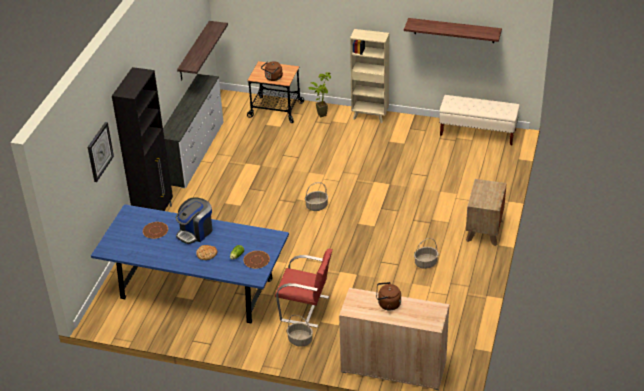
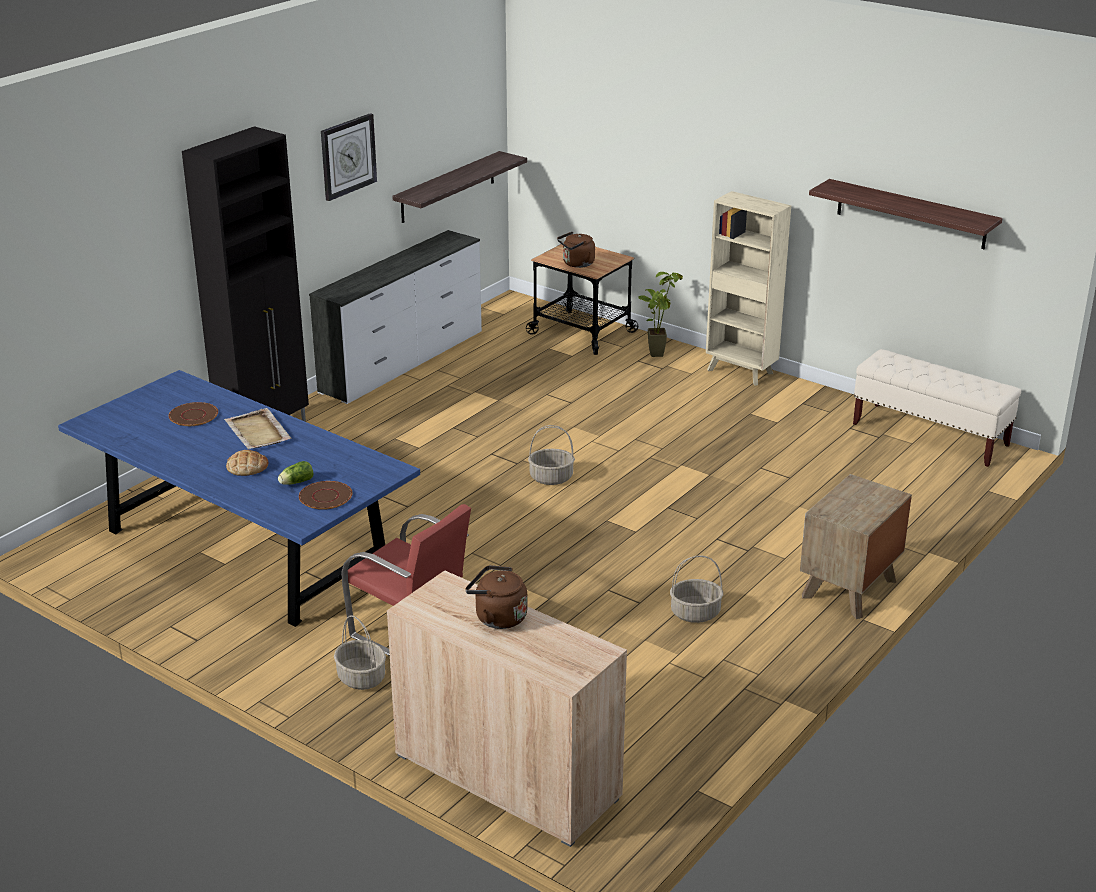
camera: 20 degrees right, 10 degrees down
(99, 151) = (130, 244): wall clock -> wall clock (348, 156)
(195, 232) = (258, 432): coffee machine -> beige tray

